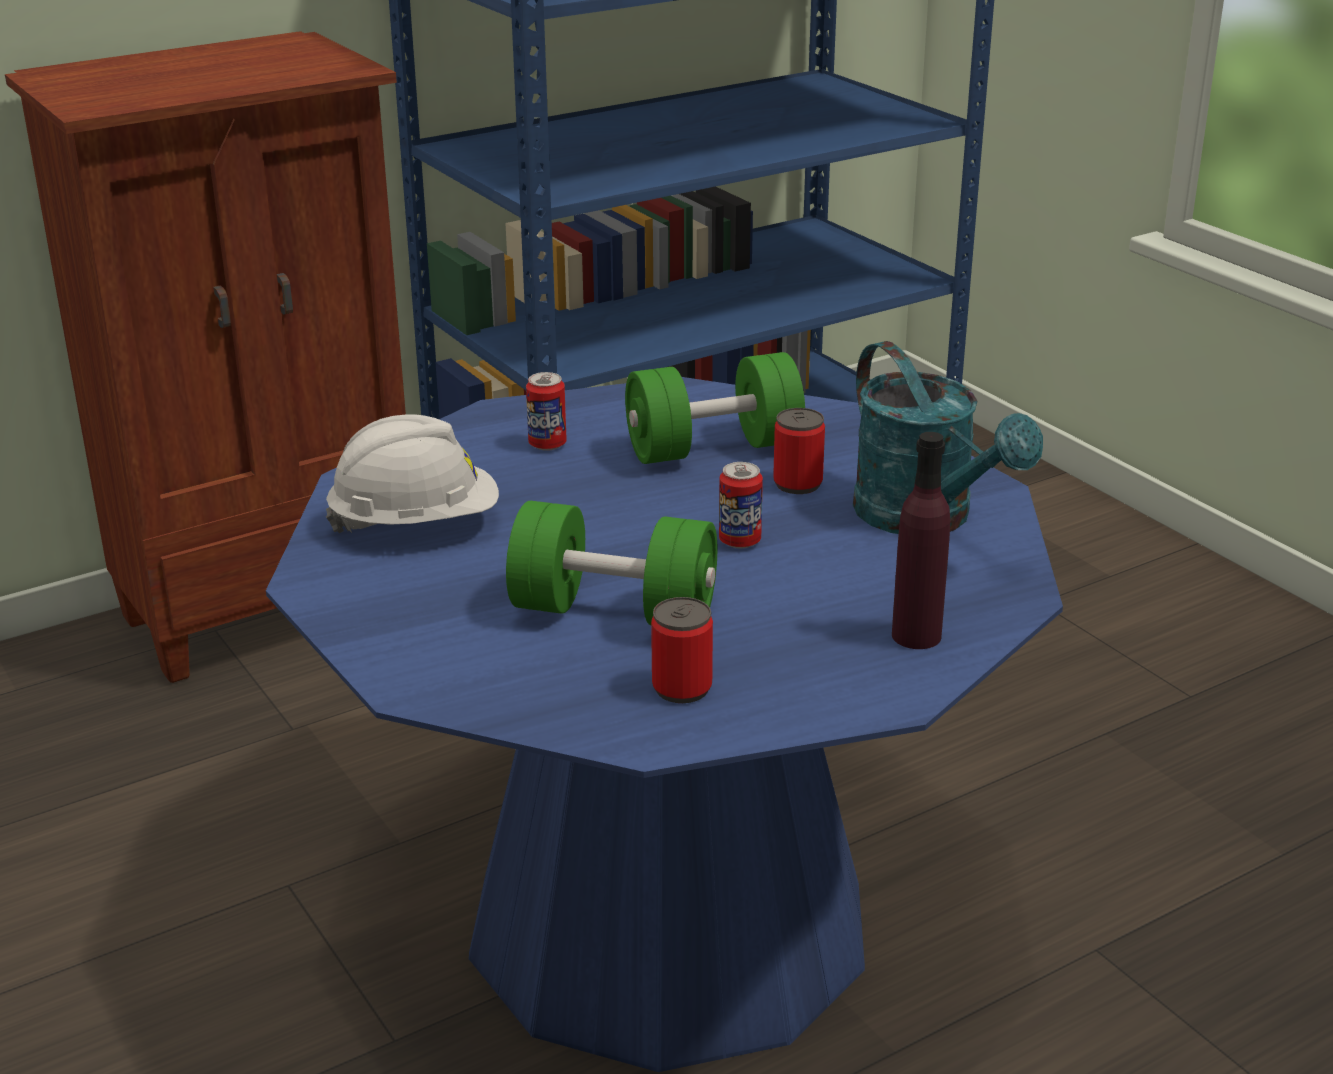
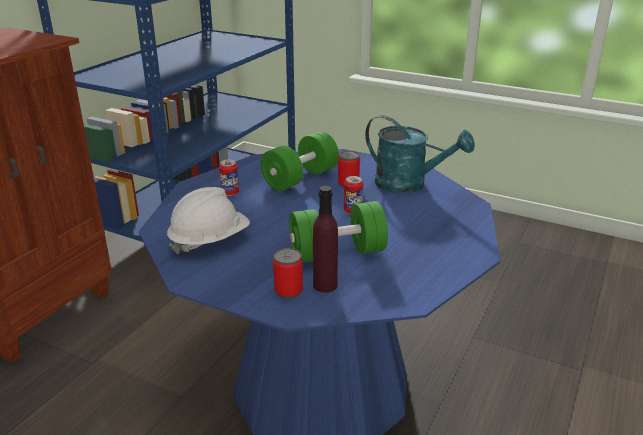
camera: 30 degrees left, 0 degrees up
(682, 688) = (400, 275): can -> can (288, 291)
(916, 636) = (458, 228): purple bottle -> purple bottle (325, 285)

